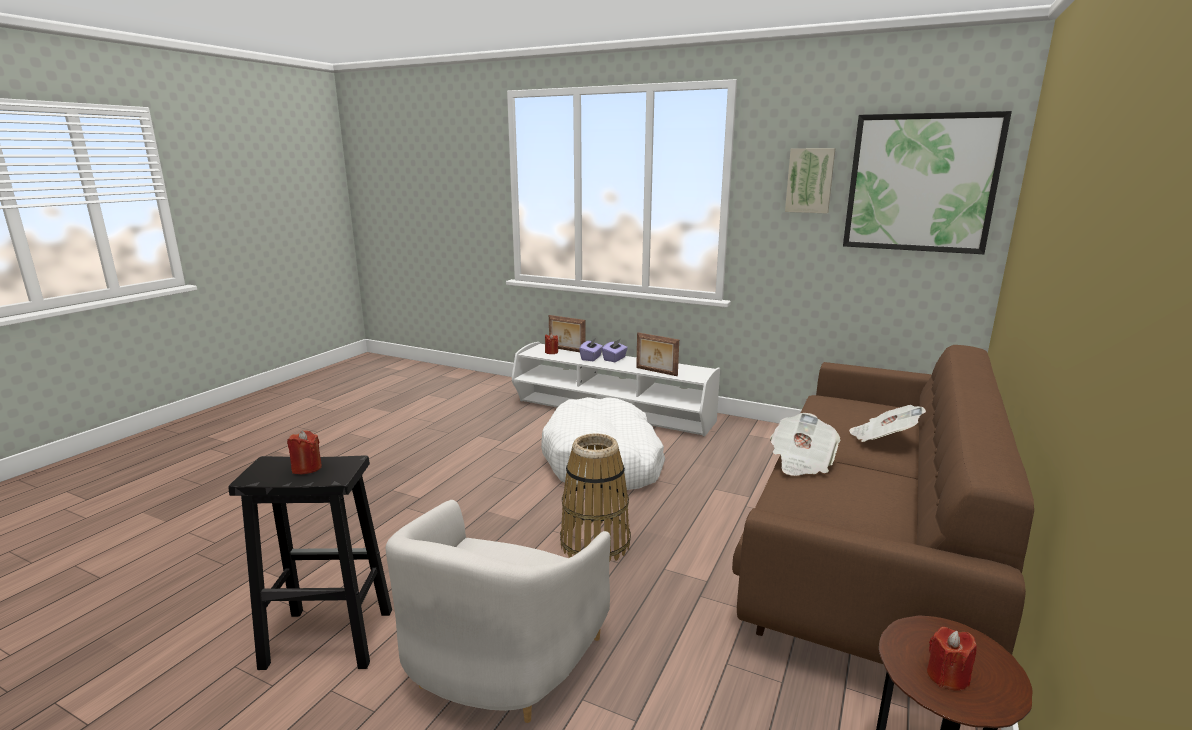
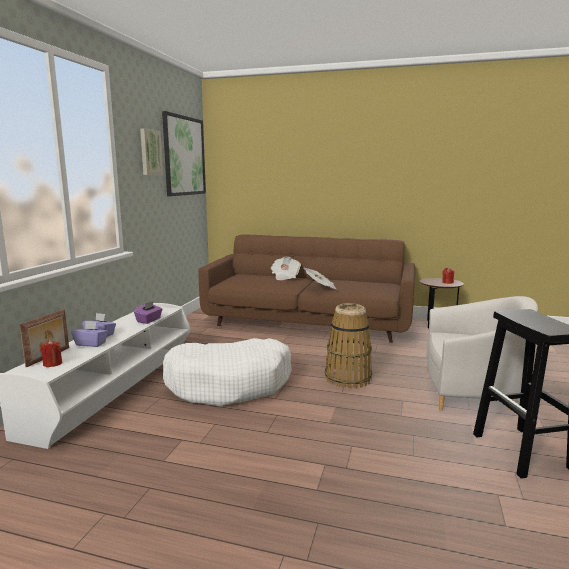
camera: 100 degrees left, 5 degrees down
(306, 468) = (534, 321): red candle -> none
(656, 372) = (149, 320): picture frame -> purple tissue box

